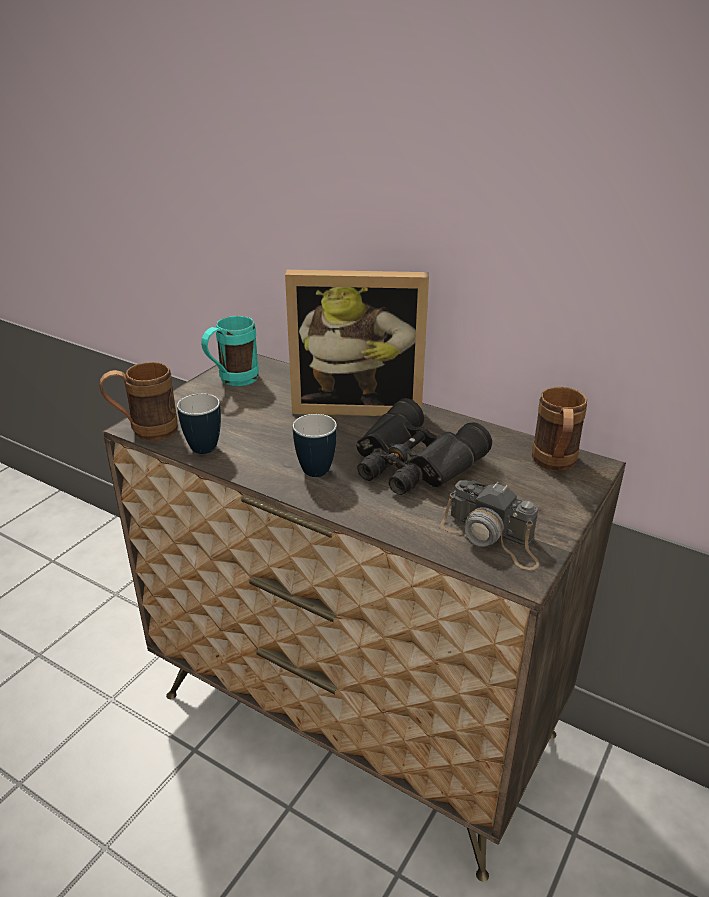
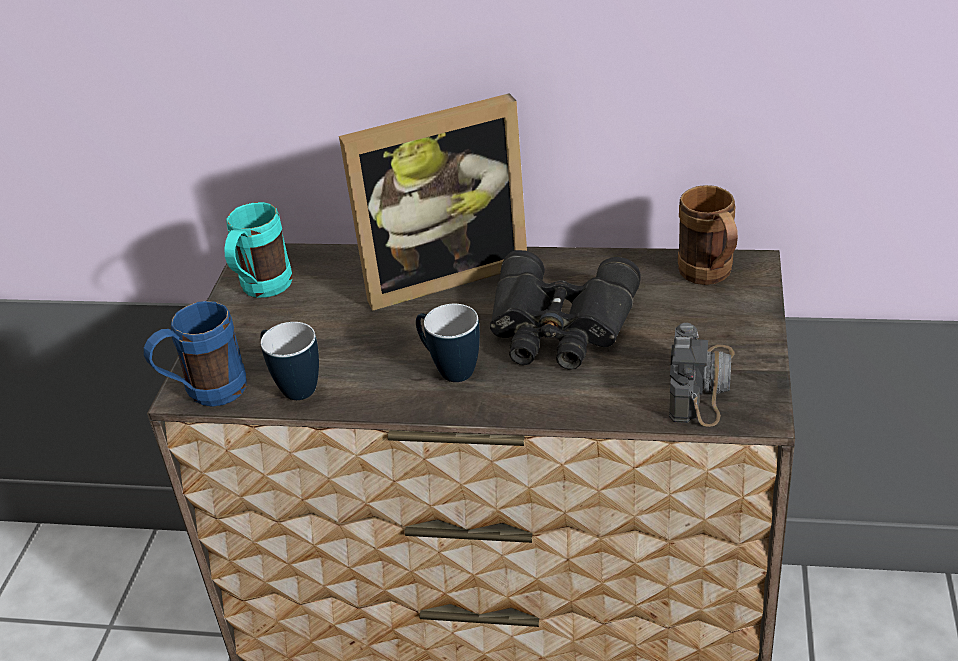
camera: 20 degrees left, 5 degrees up
(144, 432) = (205, 395): brown mug -> blue mug
(492, 537) = (702, 383): camera -> camera turned 90 degrees counterclockwise

